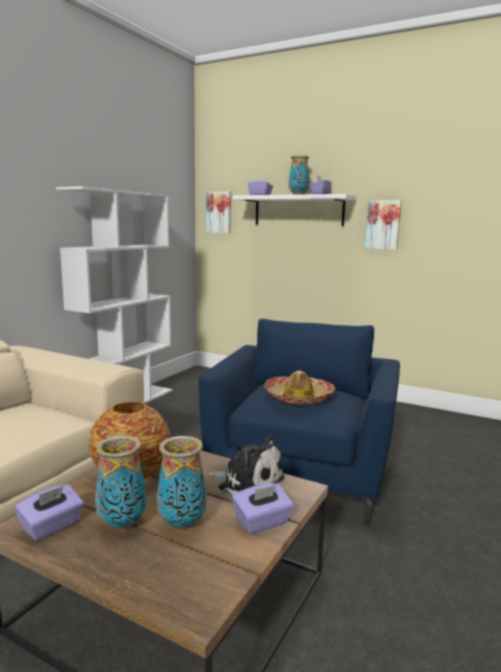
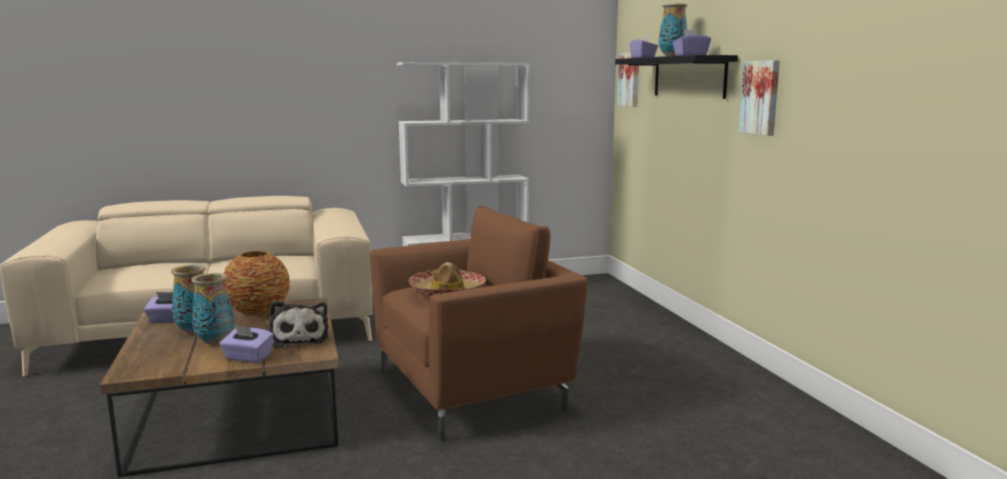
camera: 45 degrees right, 0 degrees up
(298, 211) = (689, 77): white shelf -> black shelf
(301, 477) = (473, 390): blue armchair -> brown armchair

